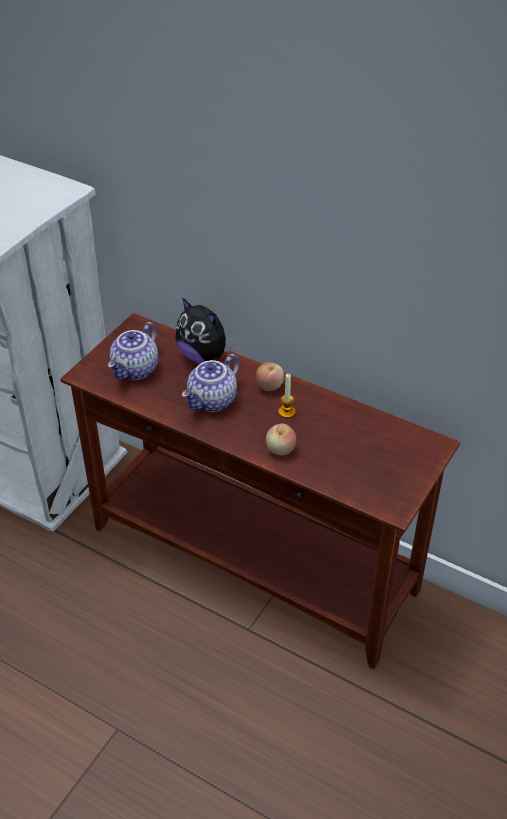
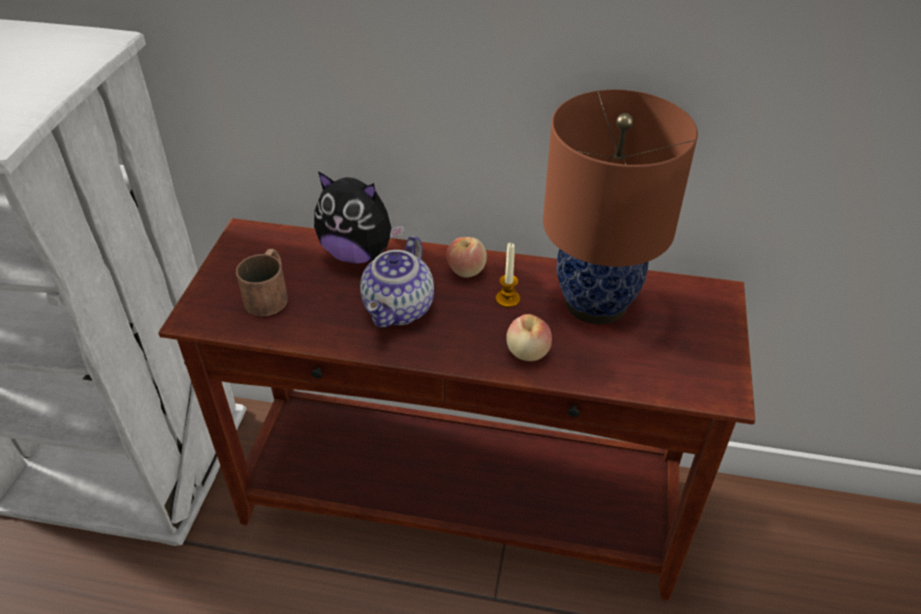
camera: 20 degrees left, 0 degrees up
(136, 370) = (270, 293): teapot -> brown mug
(344, 429) = (595, 302): none -> brown table lamp

